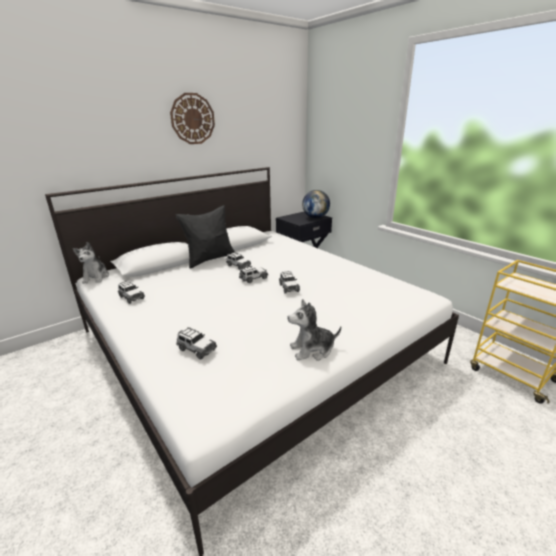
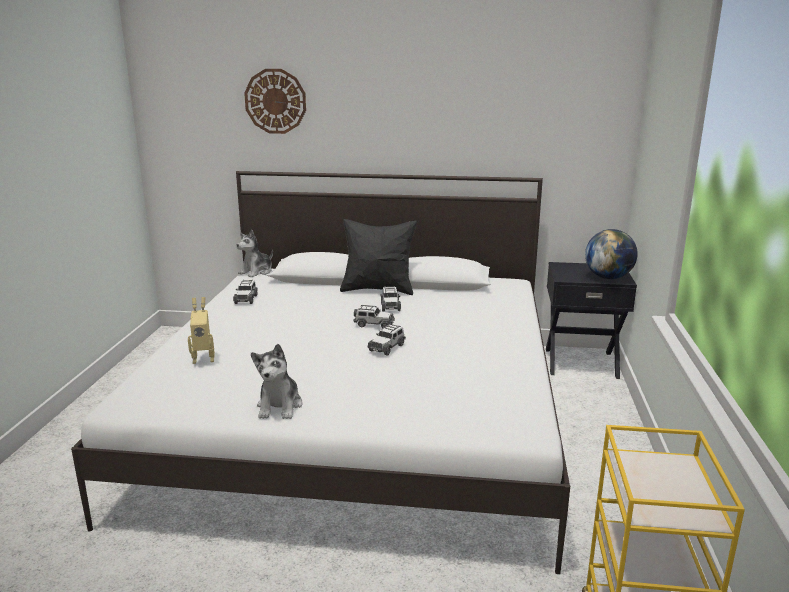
camera: 45 degrees right, 5 degrees down
(192, 119) = (423, 99): wall clock -> wall clock (275, 101)
(196, 349) = (203, 358): toy car -> toy robot
(312, 350) = (280, 406): plush toy -> plush toy turned 120 degrees counterclockwise

